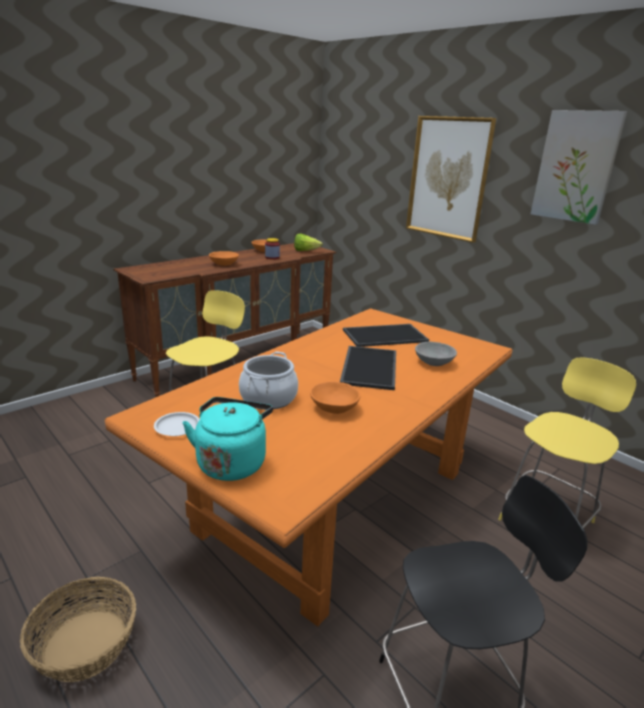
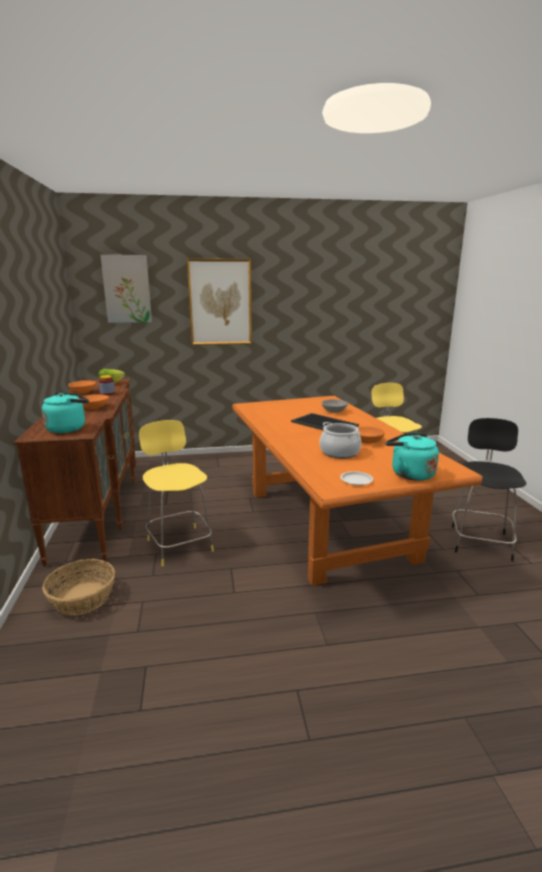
camera: 55 degrees left, 5 degrees down
(86, 645) = (394, 655): basket -> basket (83, 598)
(159, 272) = (68, 428): none -> turquoise kettle
(385, 335) = (283, 410): tray -> none
(576, 166) = (308, 286): picture -> picture (127, 289)

